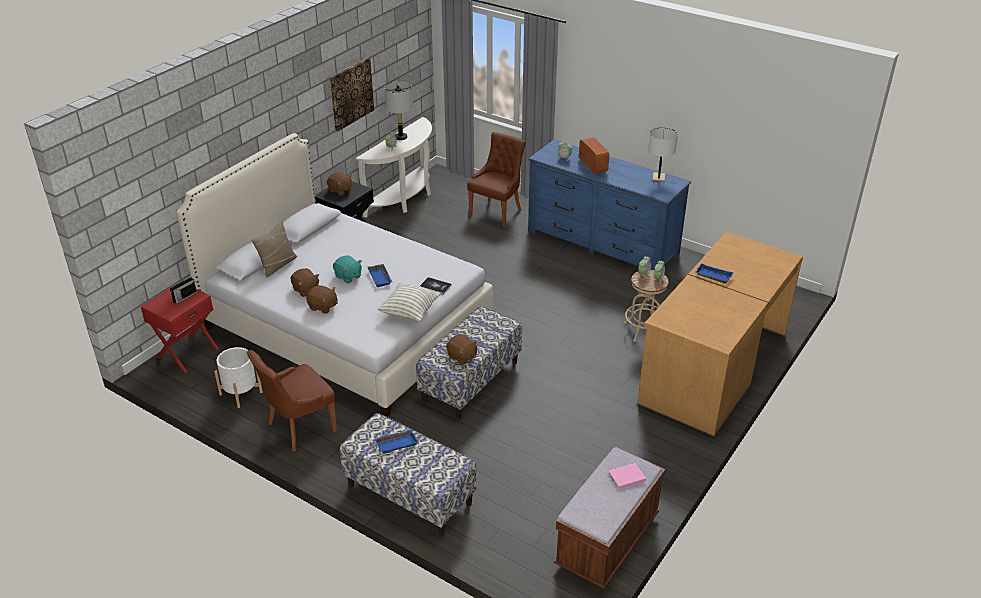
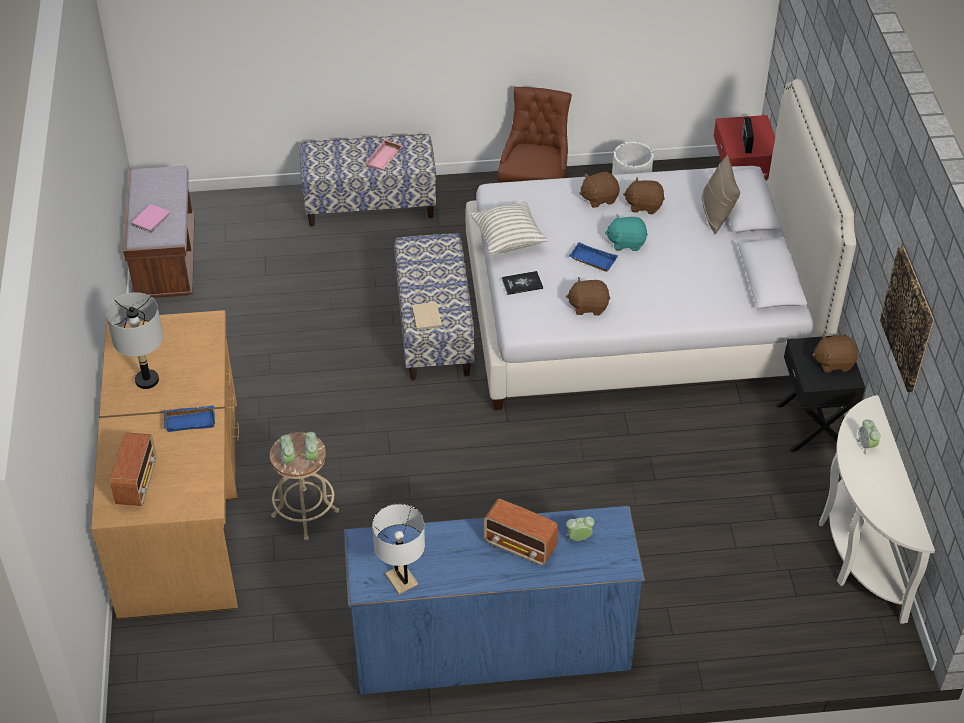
camera: 140 degrees right, 10 degrees up
(396, 443) = (384, 159): blue tray -> pink tray
(401, 137) = (889, 477): grey table lamp -> grey table lamp (147, 380)
(462, 357) = (421, 261): brown plush toy -> brown plush toy (588, 306)
(497, 212) = (704, 612): brown chair -> none
(499, 324) = (426, 318): none -> beige book
(764, 263) = (137, 482): none -> radio

